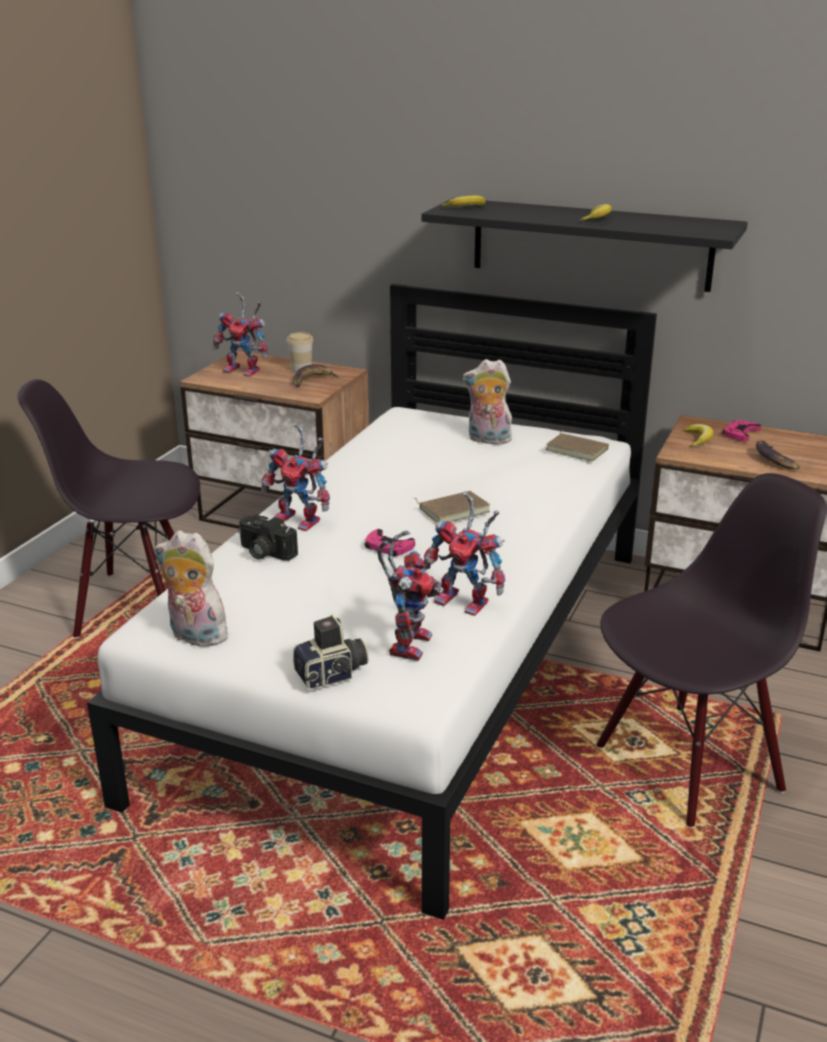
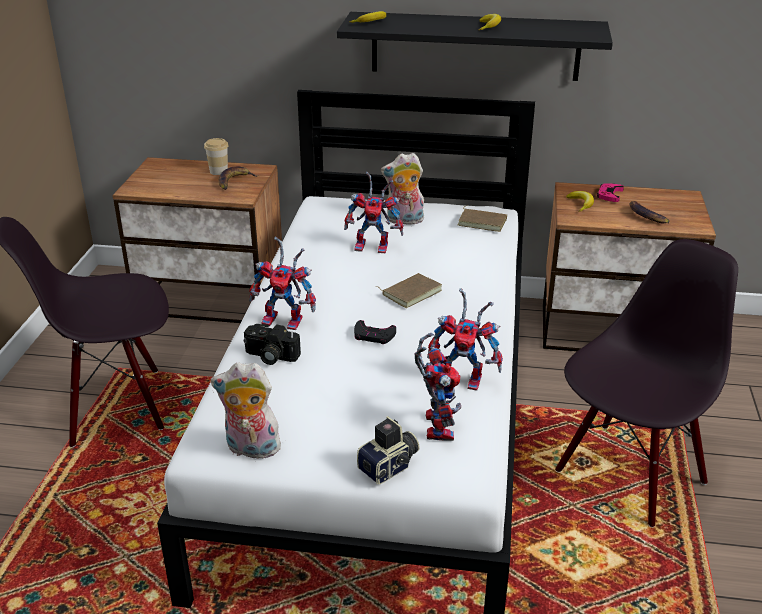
camera: 15 degrees left, 5 degrees up
(246, 371) = (169, 178): toy robot -> toy robot (375, 246)
(388, 547) = (373, 336): pink game controller -> black game controller

